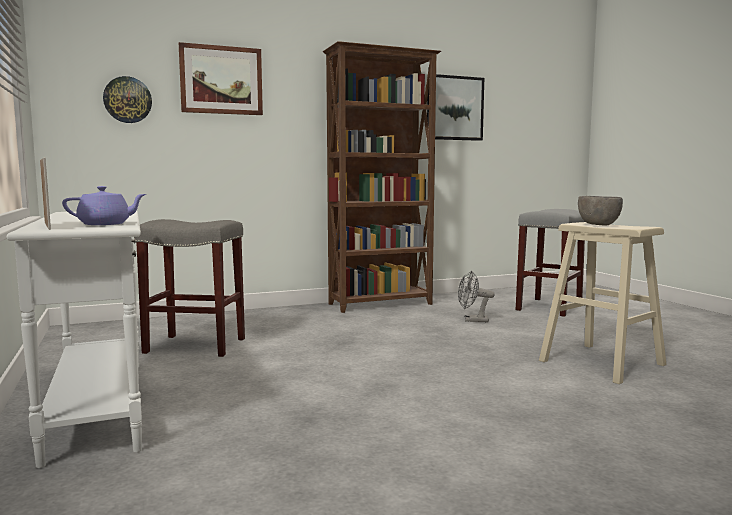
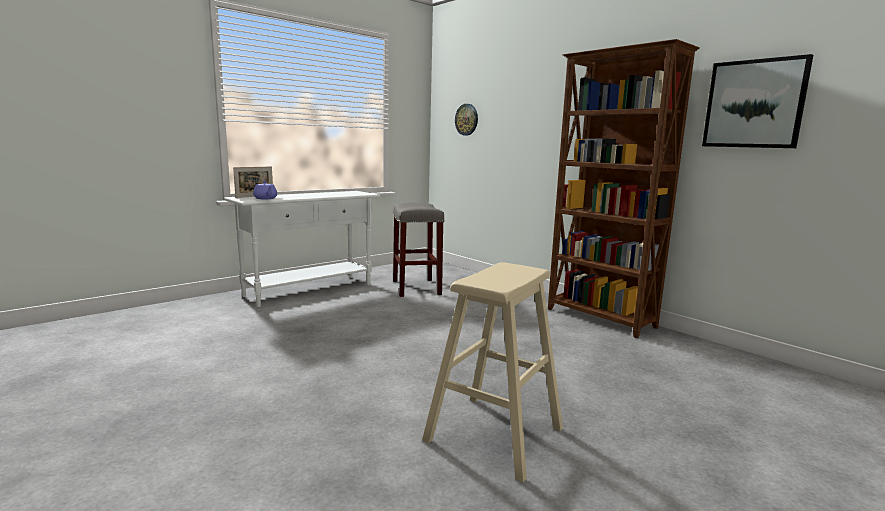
camera: 70 degrees right, 5 degrees up
(221, 80) = (516, 99): picture -> none
(472, 320) = (594, 360): grey fan -> none
(549, 307) = (743, 404): grey stool -> none
(598, 225) = (502, 272): grey bowl -> none

